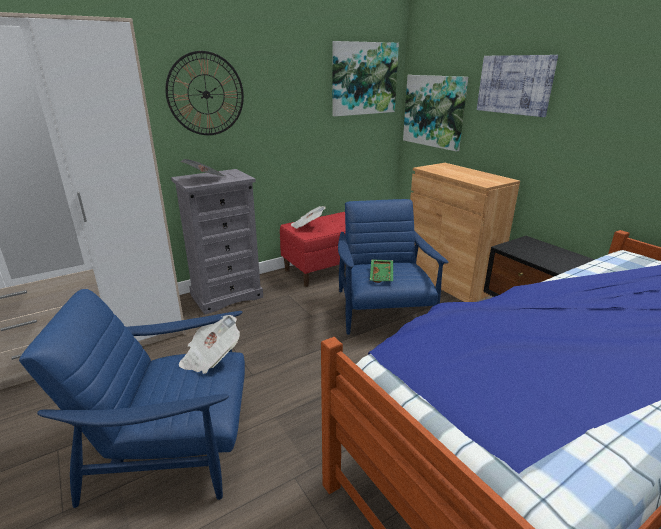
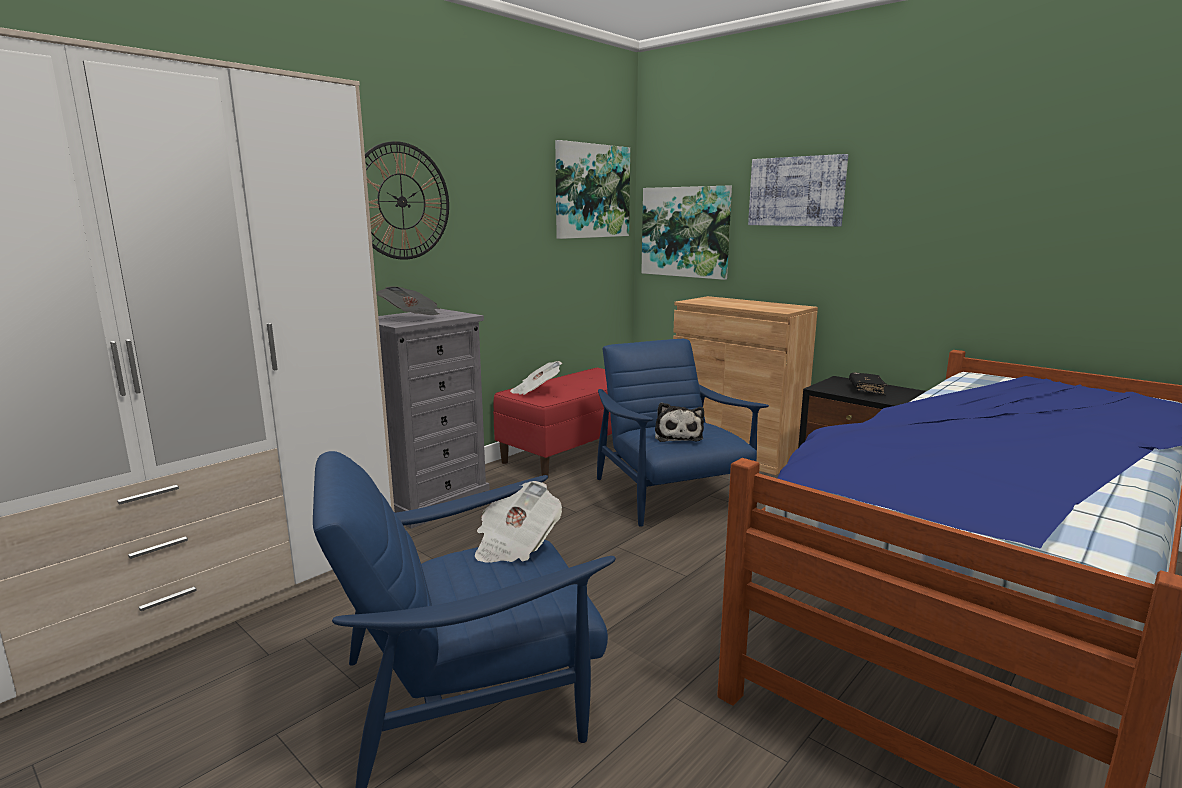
camera: 15 degrees left, 10 degrees down
(382, 275) = (678, 436): green tray -> plush toy
(542, 252) = (866, 389): none -> black book

